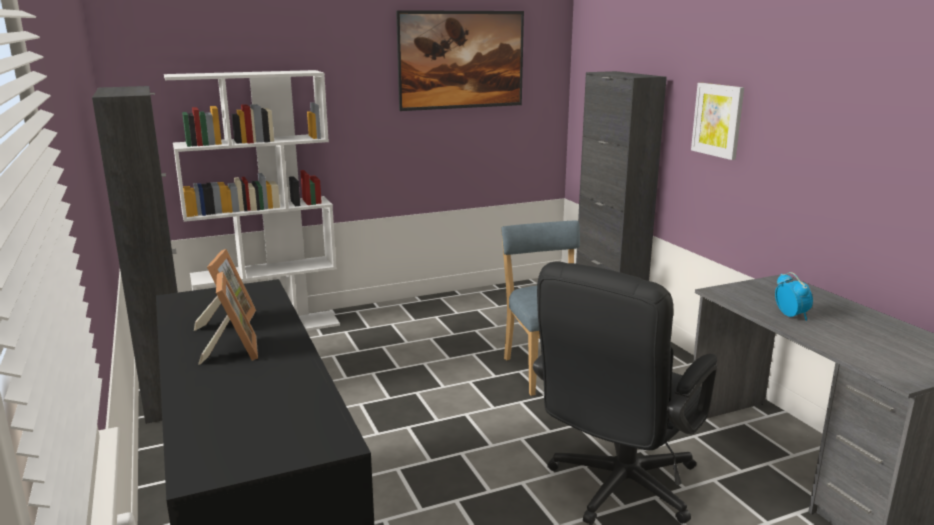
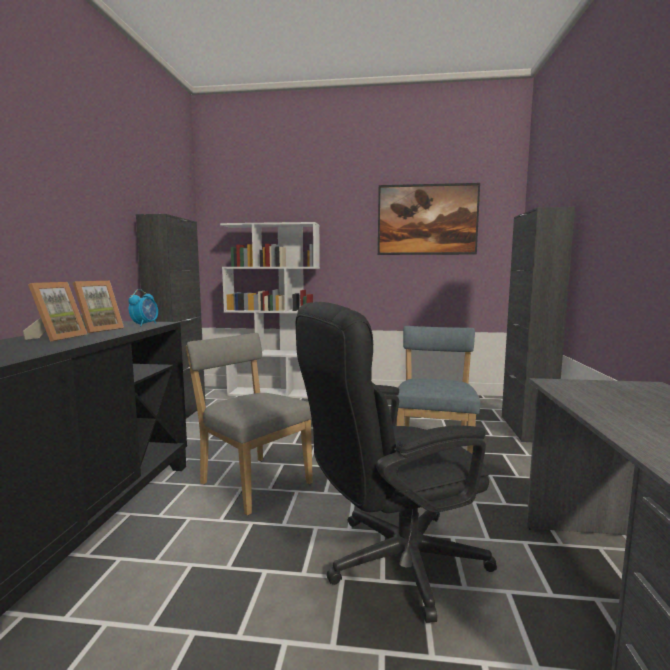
camera: 30 degrees right, 10 degrees down
(401, 458) = (252, 482): none -> grey chair
(718, 120) = (611, 232): picture -> none
(791, 315) = (618, 409): alarm clock -> alarm clock (145, 324)

